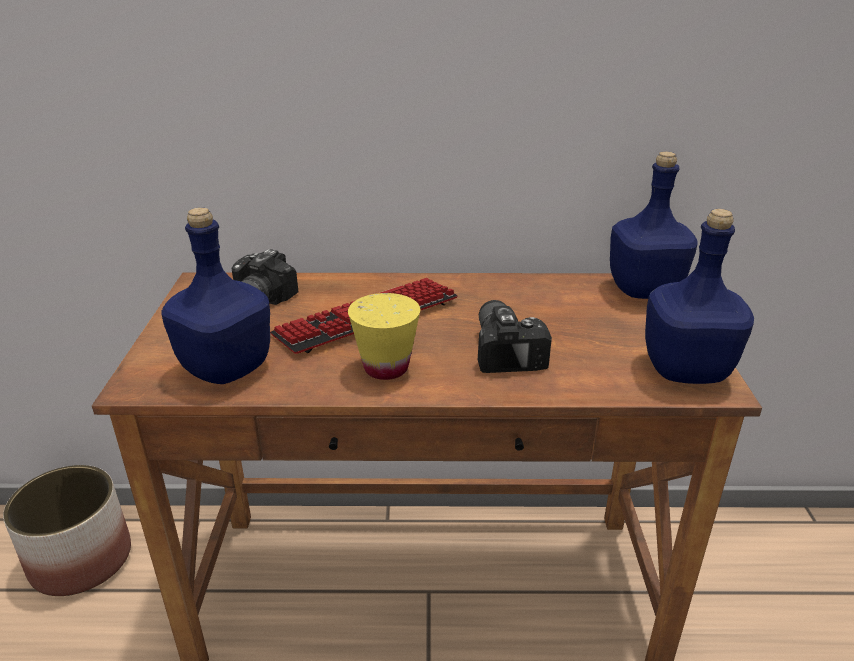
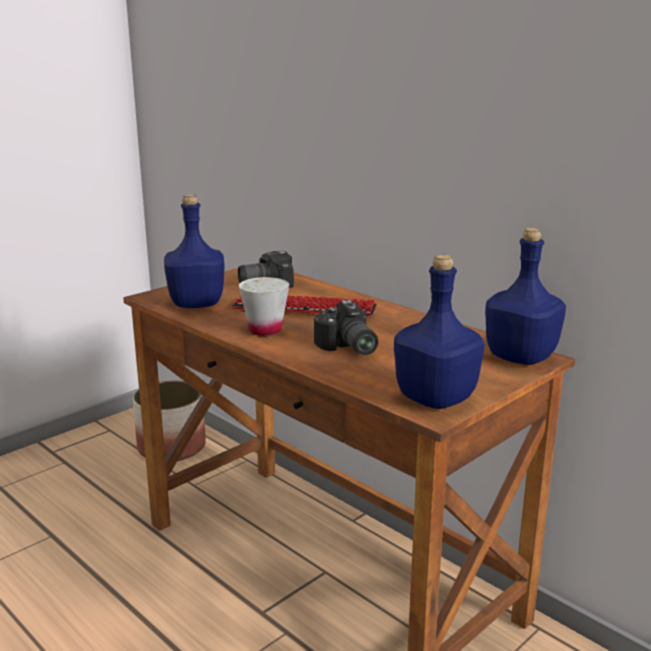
camera: 45 degrees right, 10 degrees down
(386, 368) = (265, 330): yellow cup -> white cup
(508, 350) = (347, 348): camera -> camera turned 120 degrees clockwise

